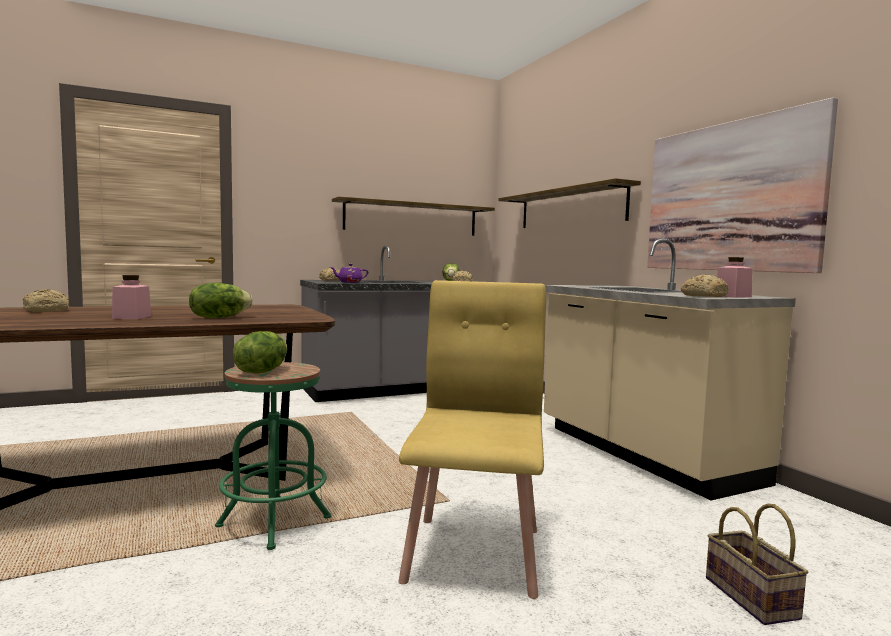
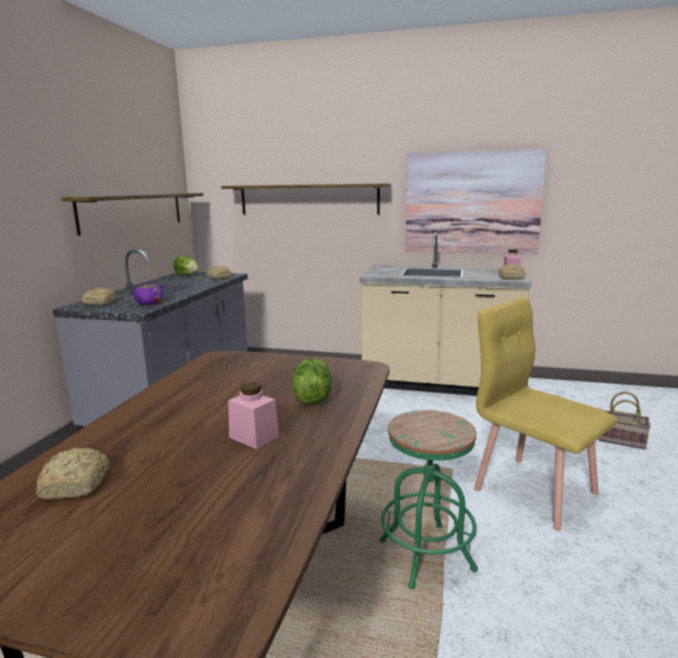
camera: 50 degrees left, 10 degrees up
(261, 371) = (436, 433): lettuce -> none

